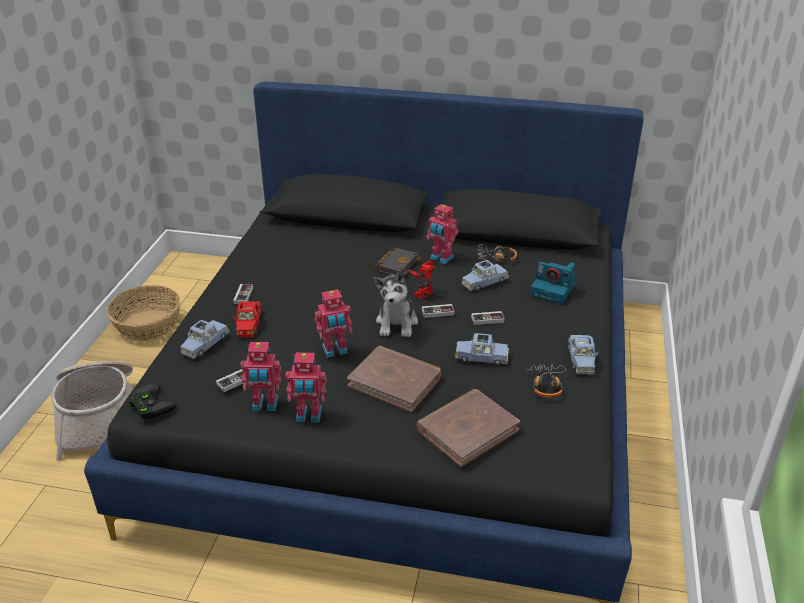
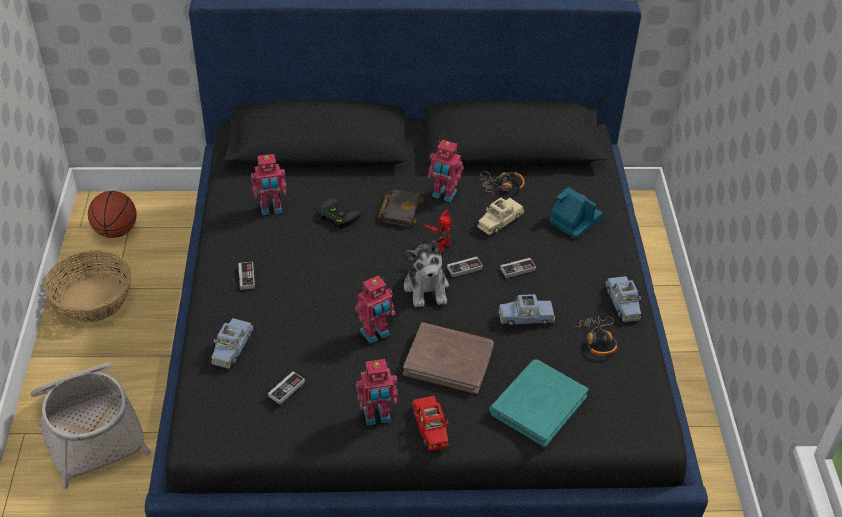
camera: 15 degrees left, 10 degrees up
(149, 404) = (205, 432): black game controller -> black game controller (336, 216)
(187, 280) = (116, 231): none -> basketball
(248, 324) = (268, 314): red toy car -> red toy car (430, 427)
(265, 405) = (327, 411): toy robot -> toy robot (271, 209)
(467, 430) = (538, 405): brown book -> turquoise book
(484, 282) = (499, 221): blue toy car -> beige toy car
(553, 290) = (573, 221): camera -> camera turned 150 degrees counterclockwise

